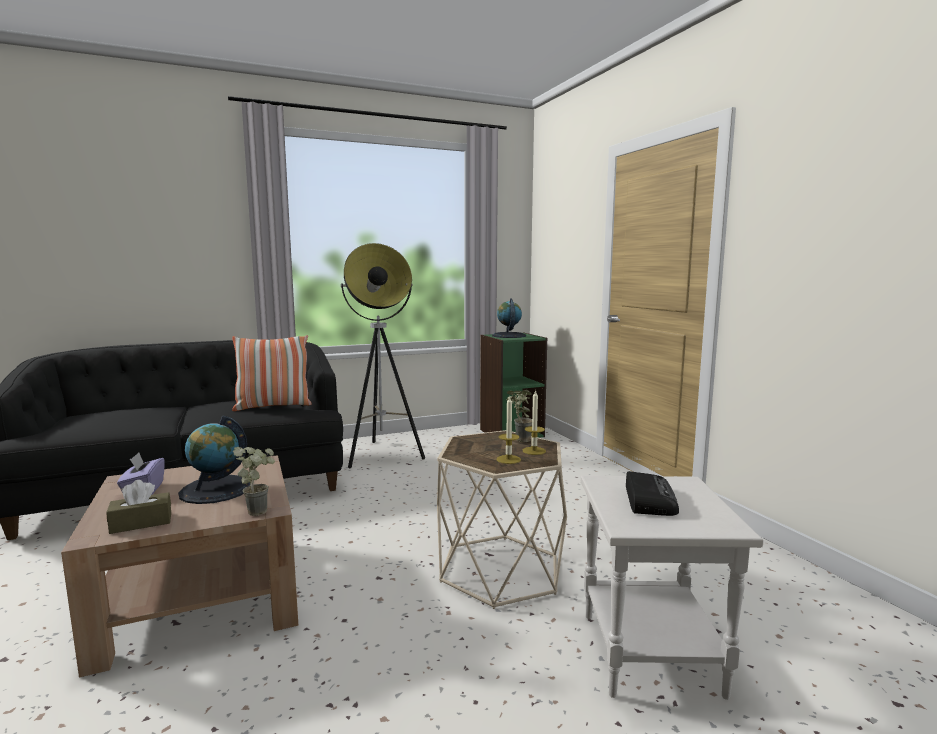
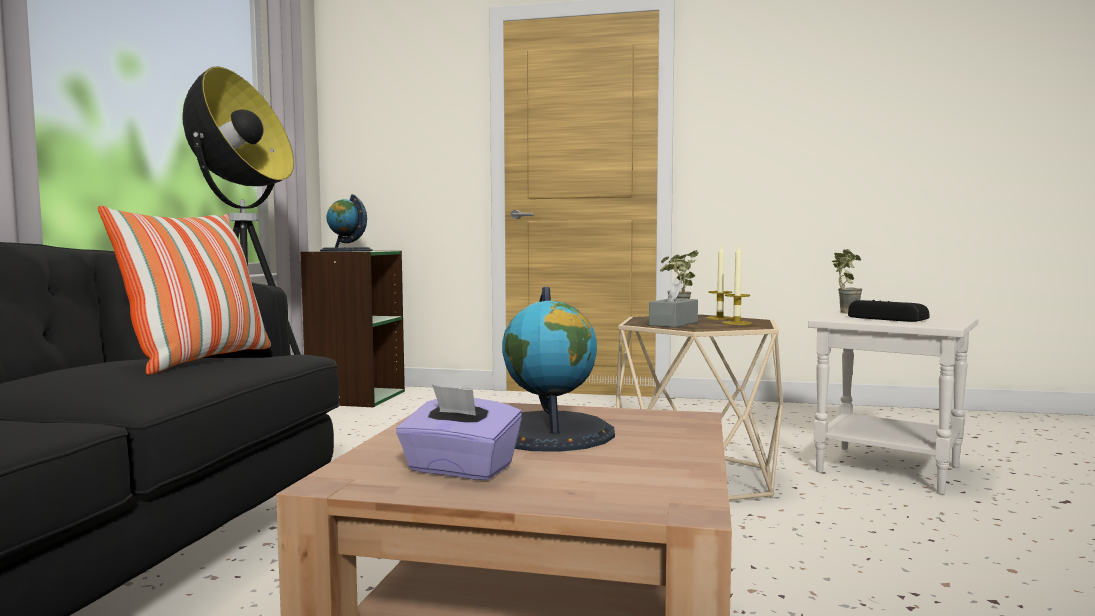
camera: 55 degrees left, 5 degrees down
(141, 523) = (649, 475): brown tissue box -> none
(260, 510) = (684, 420): potted plant -> potted plant (843, 312)
(475, 446) = (673, 323): none -> grey tissue box

